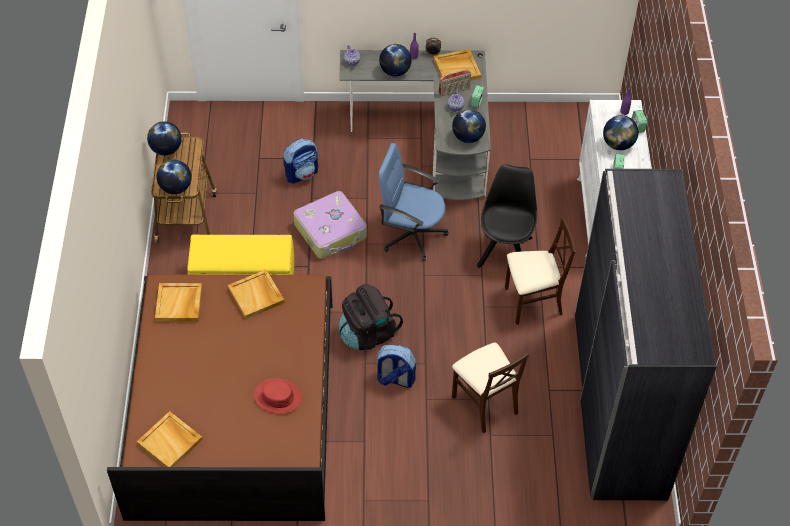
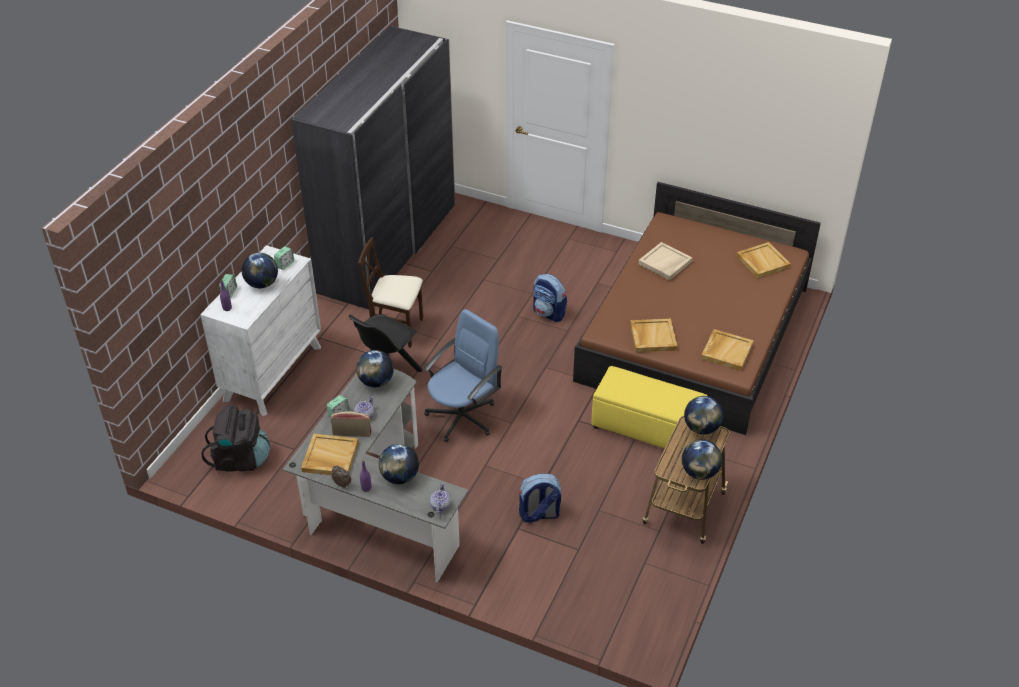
camera: 155 degrees left, 10 degrees down
(277, 396) = (665, 263): red hat -> beige tray
(331, 231) = (539, 445): suitcase -> none
(367, 333) = (553, 350): black backpack -> black backpack (240, 459)
(411, 234) = (463, 417): blue office chair -> blue office chair turned 90 degrees counterclockwise
(485, 403) = (488, 277): beige chair -> none

